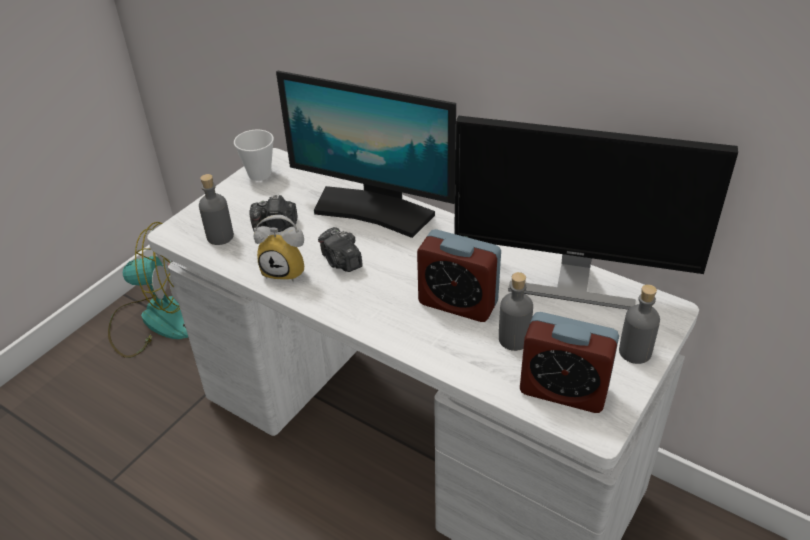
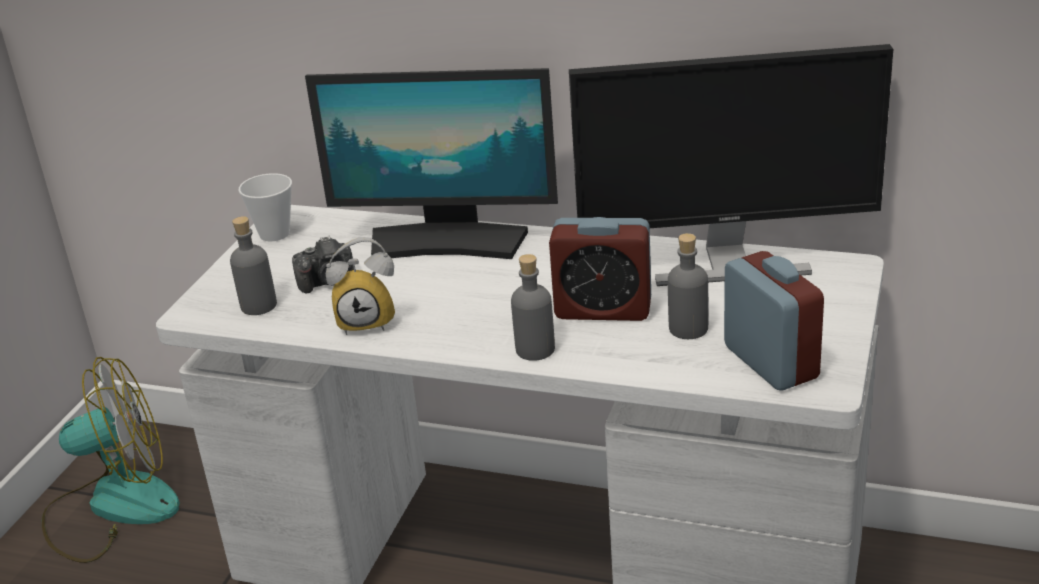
camera: 15 degrees left, 10 degrees down
(341, 261) = (434, 299): camera -> none
(563, 390) = (770, 362): alarm clock -> alarm clock turned 120 degrees counterclockwise
(635, 352) = (832, 311): grey bottle -> grey bottle (535, 349)

